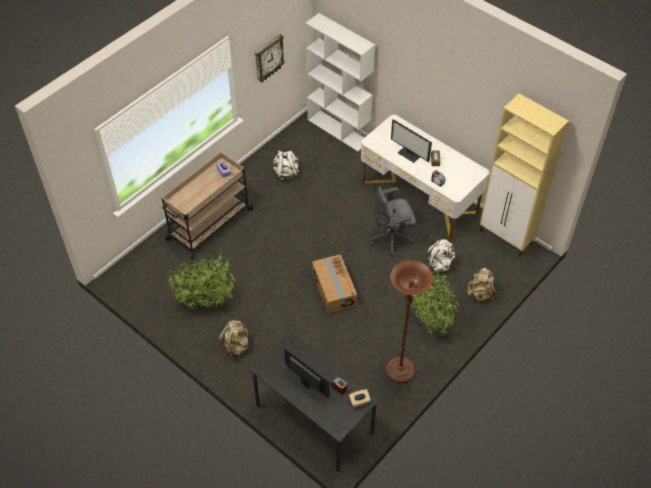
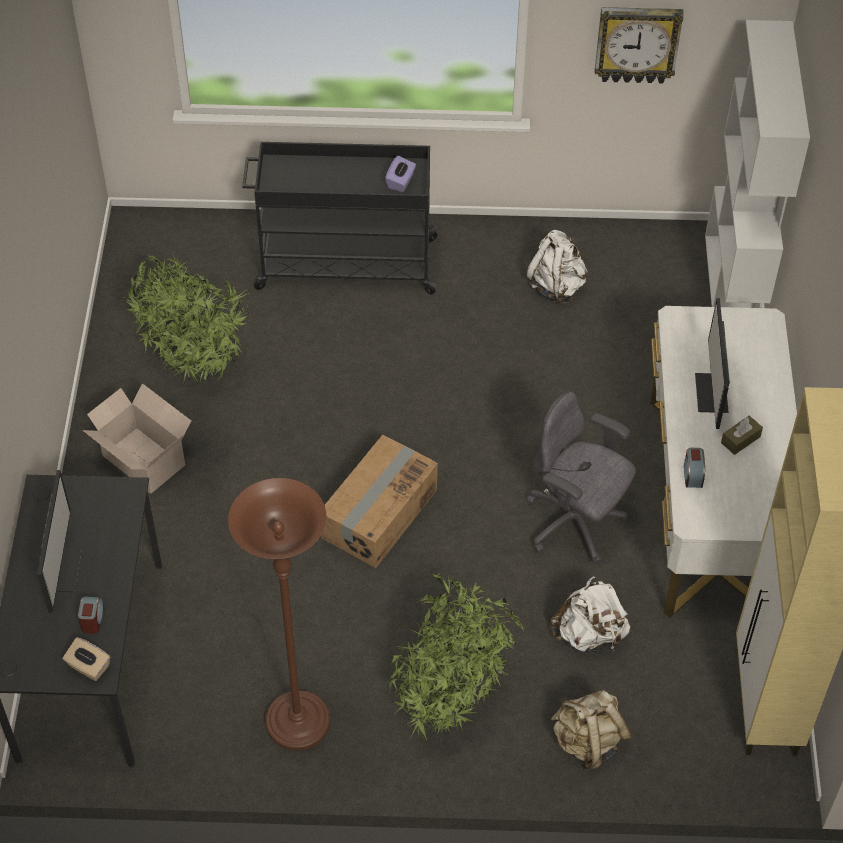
camera: 50 degrees right, 0 degrees up
(209, 225) = (344, 264): beige cart -> black cart
(236, 346) = (142, 458): beige backpack -> cardboard box

